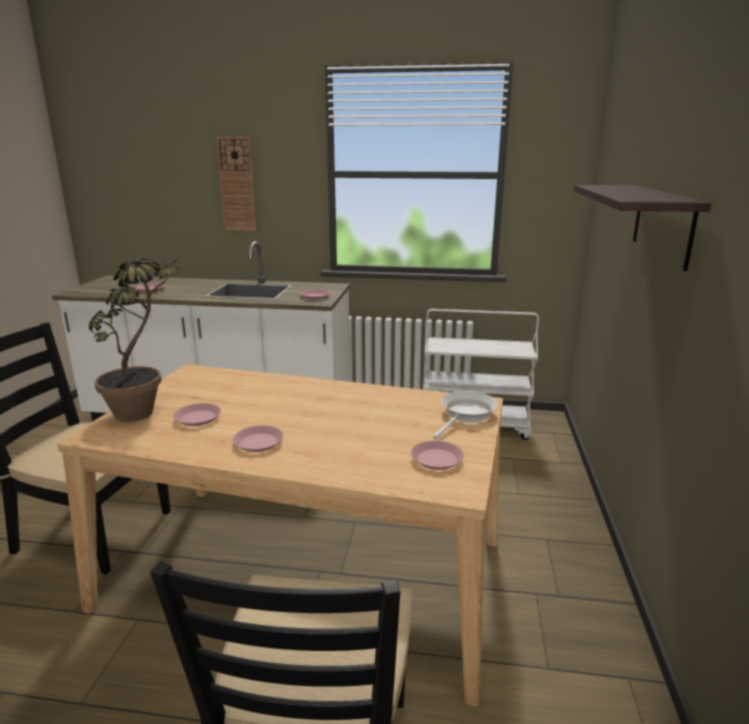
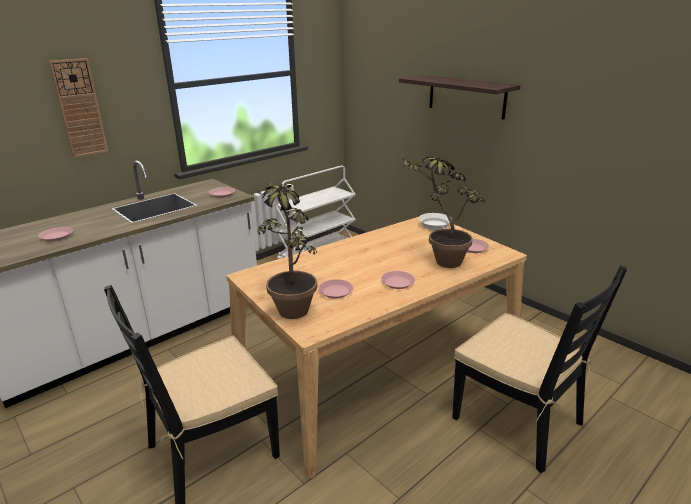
camera: 50 degrees left, 5 degrees up
(360, 448) = (439, 260): none -> potted plant

